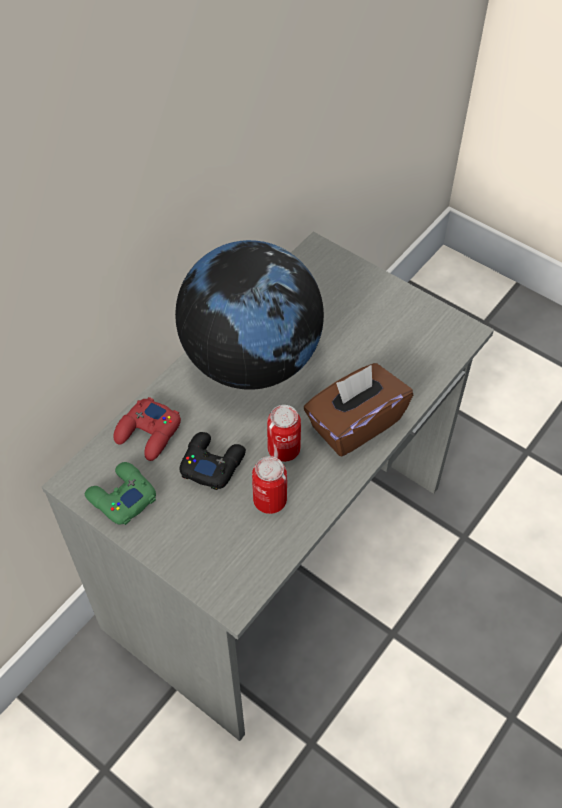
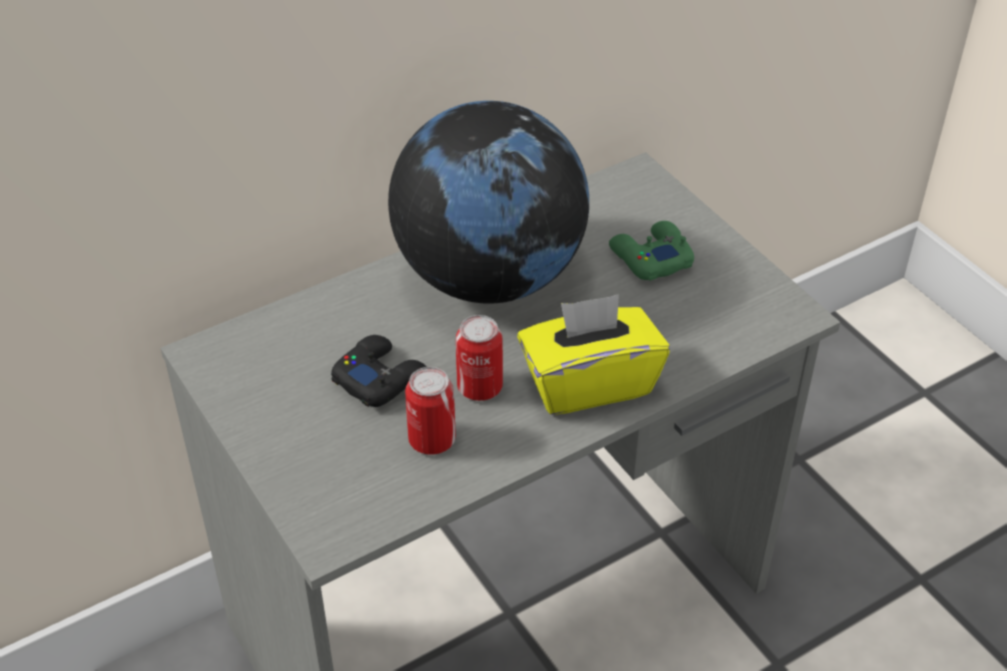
camera: 20 degrees right, 10 degrees down
(121, 497) = (248, 385): green game controller -> green game controller (650, 258)
(149, 433) = (318, 324): red game controller -> none
(354, 424) = (589, 383): brown tissue box -> yellow tissue box

